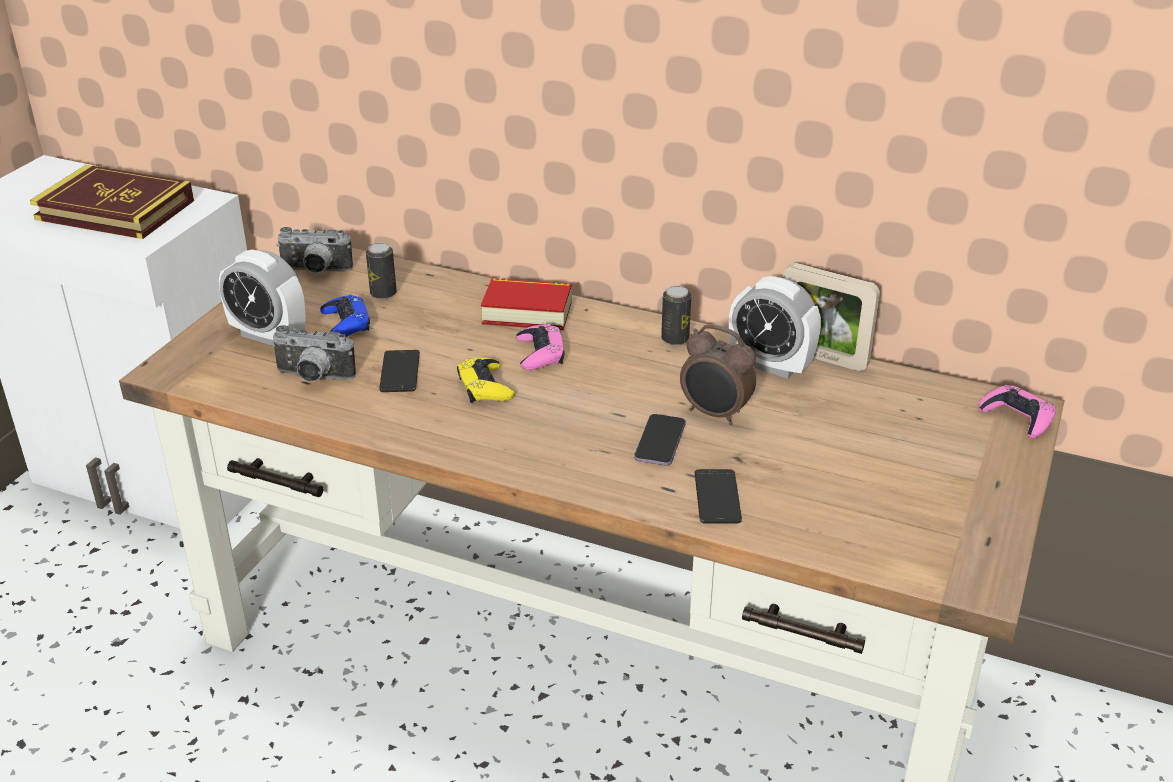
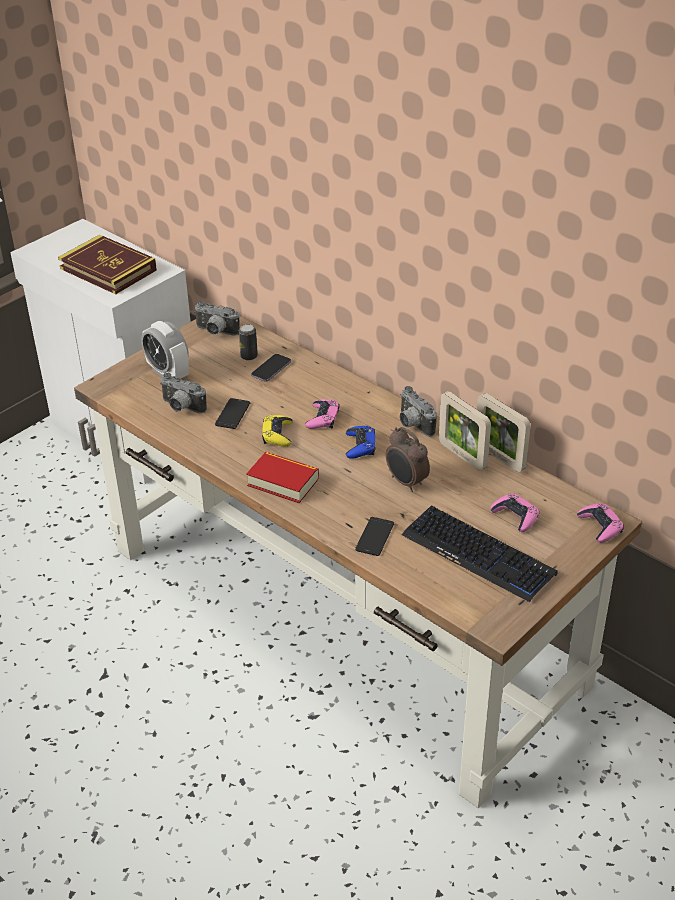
camera: 20 degrees right, 5 degrees up
(346, 323) = (217, 373): blue game controller -> blue game controller (360, 446)
(527, 312) = (330, 387): book -> book (283, 482)
(660, 442) = (361, 494): phone -> phone (271, 369)
(675, 339) = (412, 425): can -> camera
(770, 365) = (462, 456): alarm clock -> picture frame
(883, 489) = (478, 554): none -> keyboard
(897, 427) = (515, 516): none -> pink game controller

